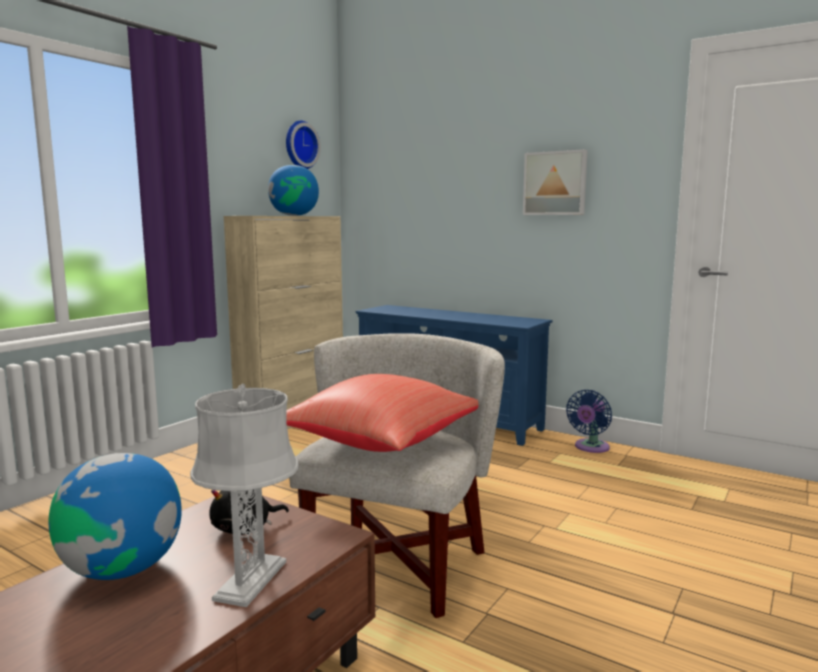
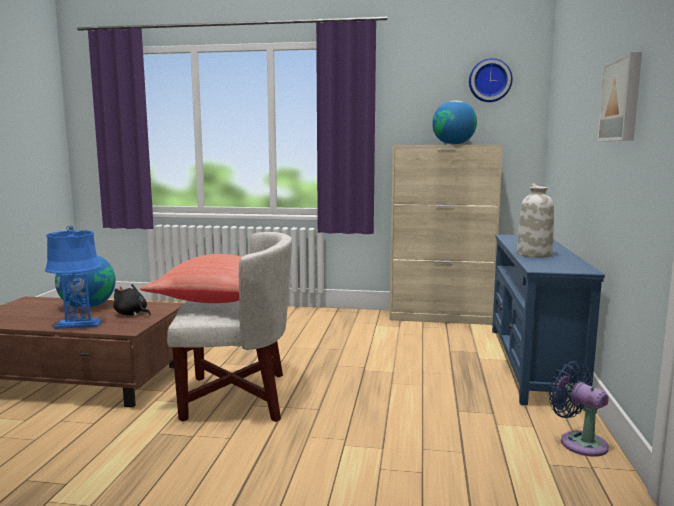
camera: 65 degrees right, 0 degrees up
(251, 580) = (79, 324): grey table lamp -> blue table lamp
(465, 318) = (533, 254): none -> white vase
(590, 447) = (579, 442): blue fan -> blue fan turned 45 degrees clockwise

